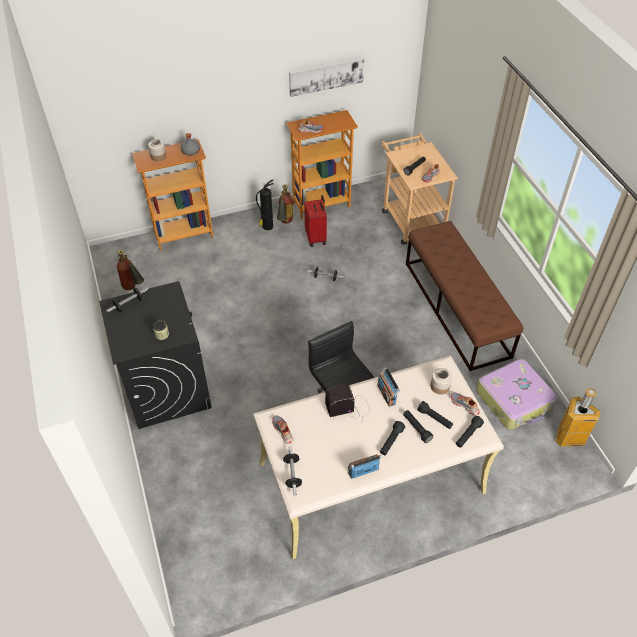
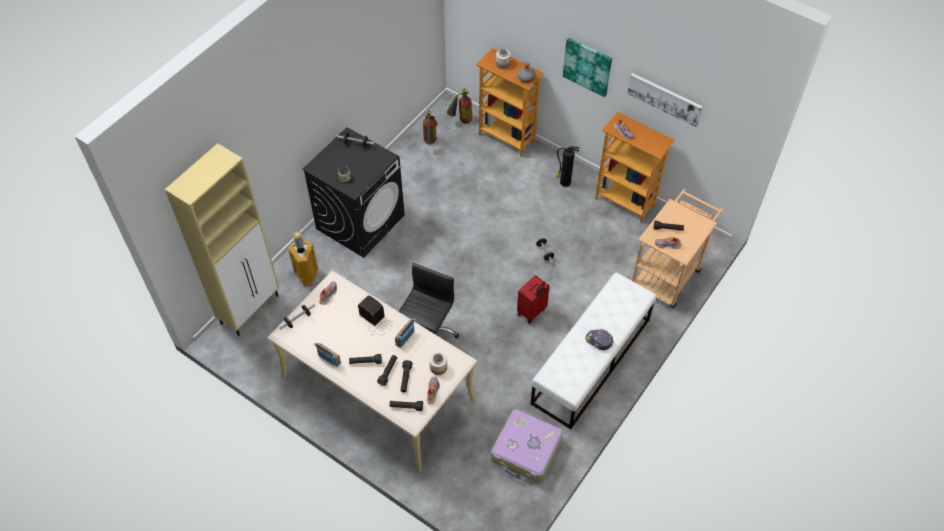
camera: 55 degrees right, 5 degrees up
(182, 544) = (250, 309): none -> beige cabinet
(241, 98) = (587, 66): none -> picture
(285, 223) = (579, 191): fire extinguisher -> fire extinguisher (461, 121)
(316, 238) = (583, 221): red suitcase -> red suitcase (532, 312)
(456, 309) = (591, 361): brown bench -> white bench
(471, 276) = (599, 341): none -> cap
(569, 438) = (518, 510): trash can -> trash can (307, 276)

